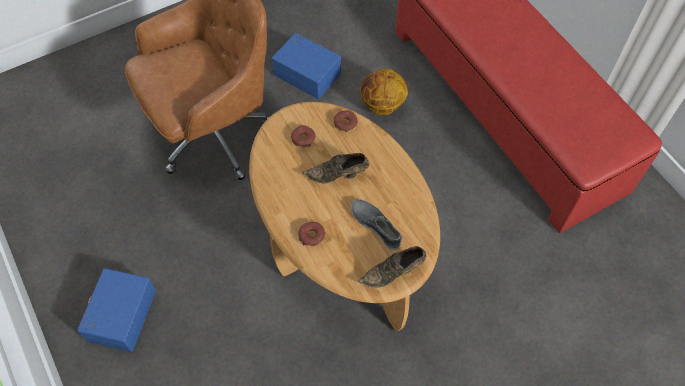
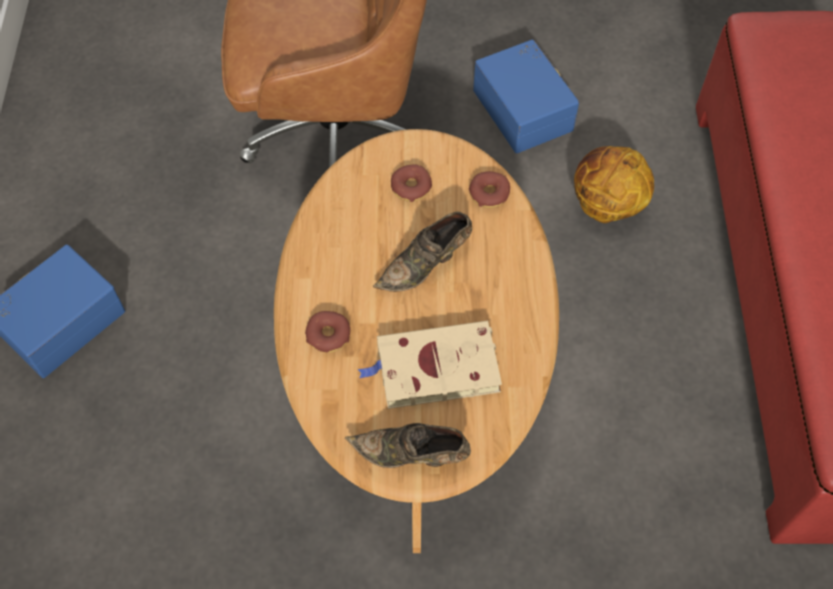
camera: 30 degrees right, 0 degrees up
(338, 175) = (426, 265): brown shoe -> brown shoe turned 60 degrees counterclockwise
(376, 225) = (434, 369): grey shoe -> beige book

